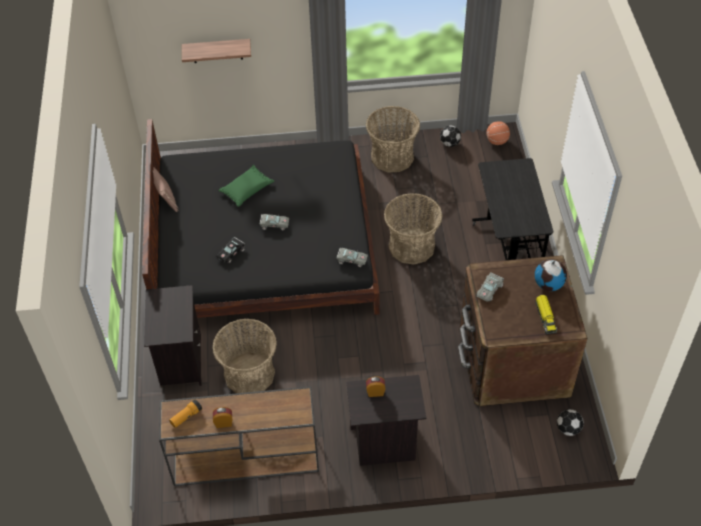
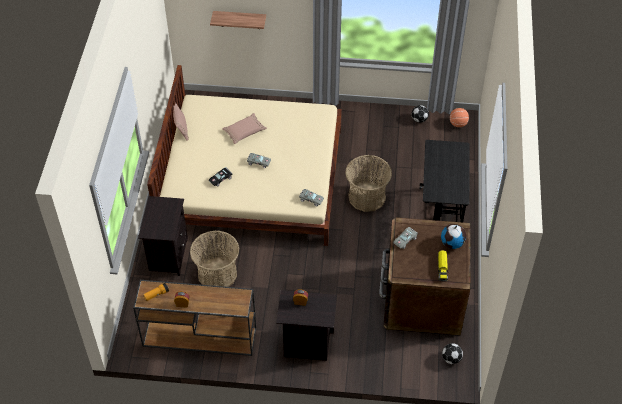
camera: 10 degrees right, 0 degrees up
(246, 188) = (244, 130): green pillow -> beige pillow
(264, 245) = (252, 177): black bed -> beige bed
(392, 156) = (370, 123): basket -> none

